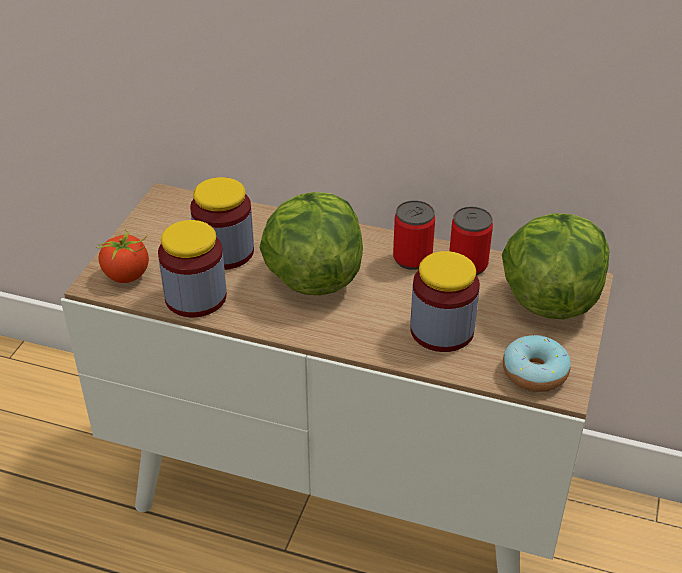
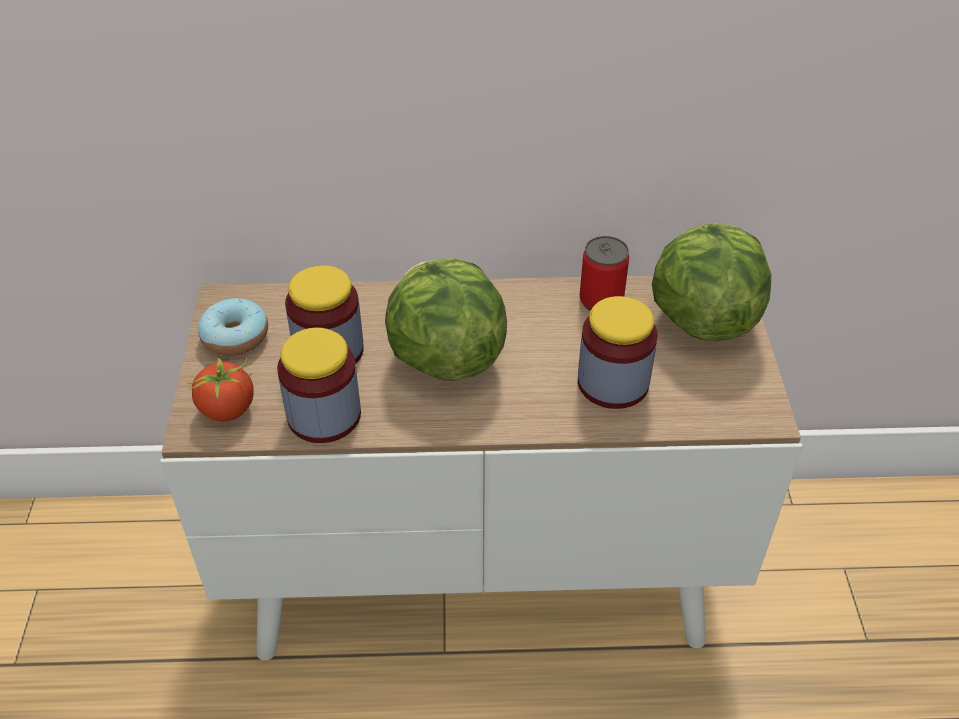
camera: 20 degrees left, 5 degrees up
(412, 258) = (540, 307): can -> none
(534, 373) = (729, 405): donut -> donut (235, 337)

